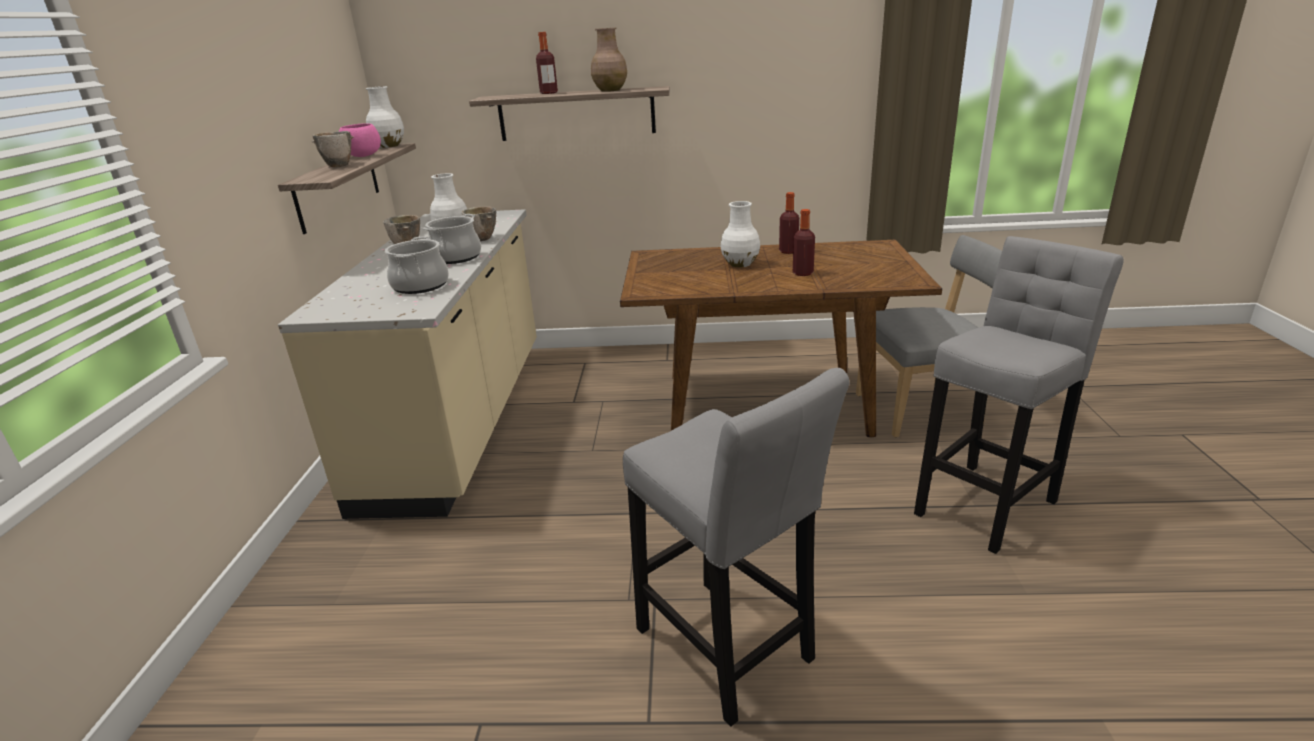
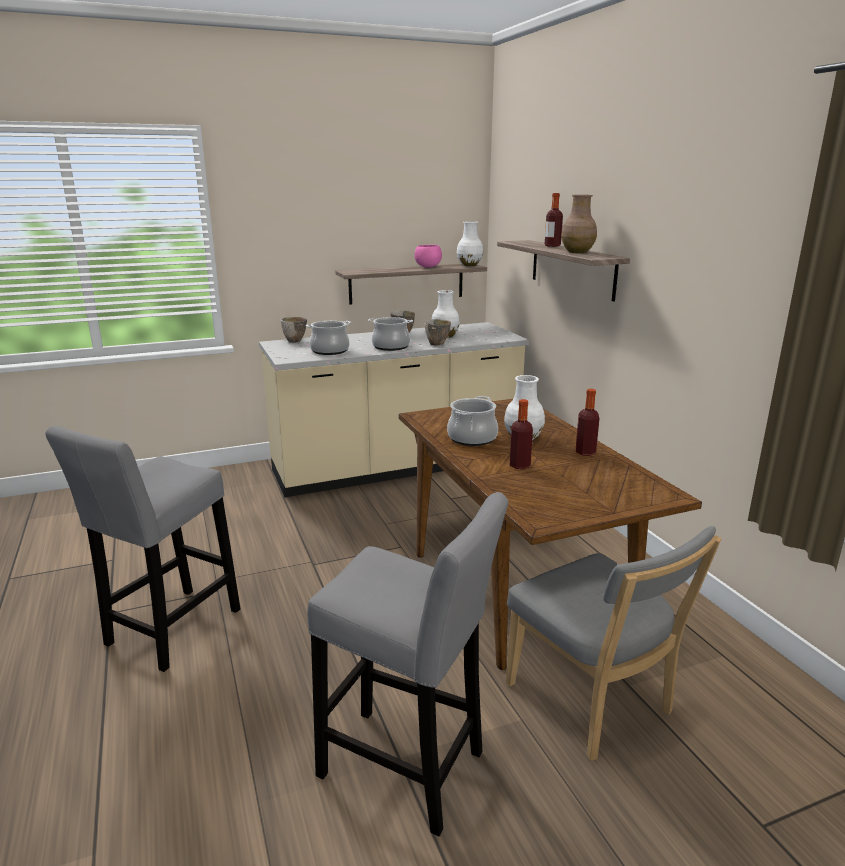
camera: 65 degrees right, 5 degrees down
(340, 165) = (394, 269): bowl -> bowl (295, 341)
(724, 280) = (472, 438): none -> cooking pot

